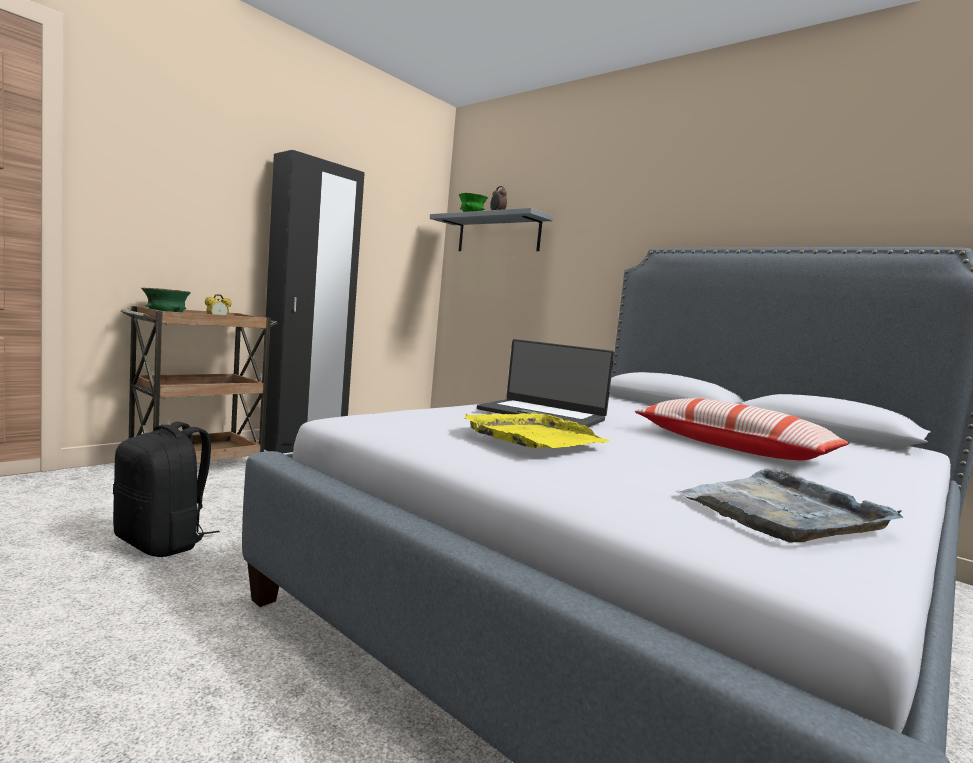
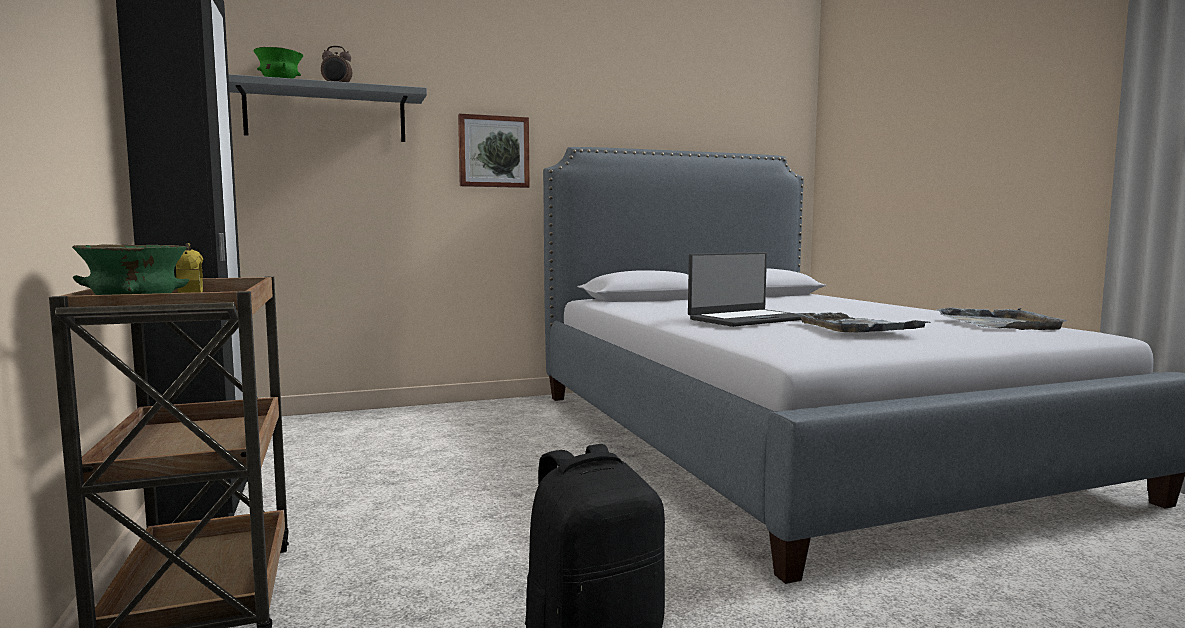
camera: 60 degrees left, 0 degrees up
(534, 437) = (856, 327): yellow tray -> grey tray
(598, 256) = (493, 152): none -> picture
(732, 447) = (832, 310): pillow -> none

